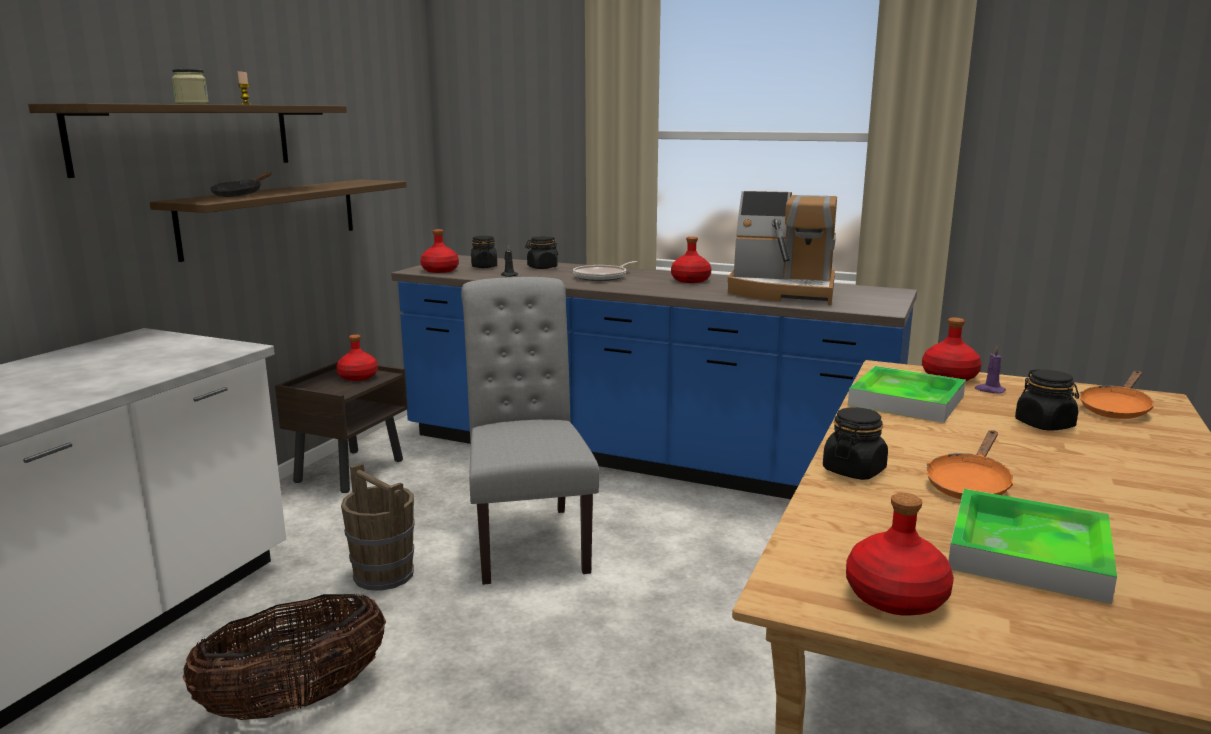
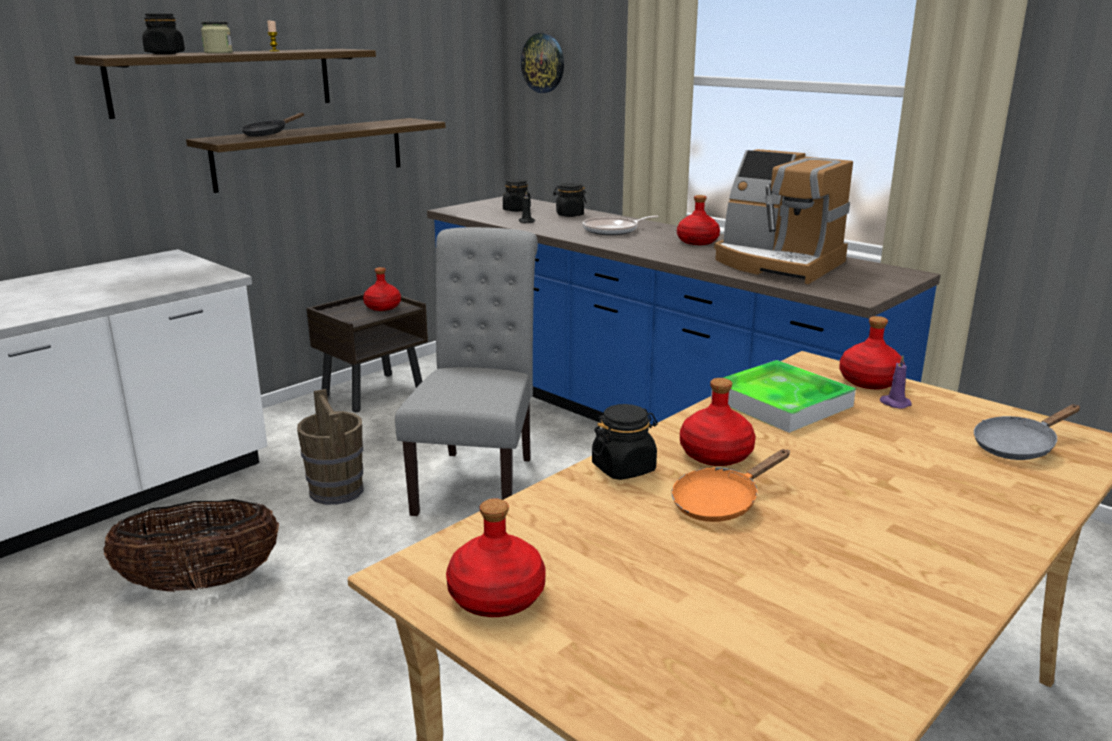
camera: 20 degrees right, 5 degrees up
(440, 270) = (471, 211): red bottle -> red bottle (716, 455)
(483, 124) = (543, 63): none -> wall clock
(1028, 553) = (682, 582): tray -> none
(1045, 425) = (902, 452): black jar -> black jar (165, 53)
(1115, 409) = (1018, 446): orange frying pan -> grey frying pan

